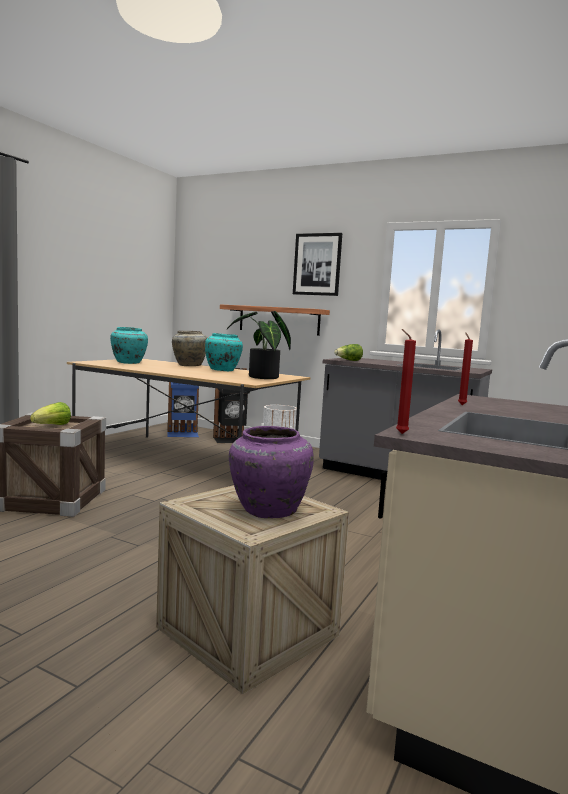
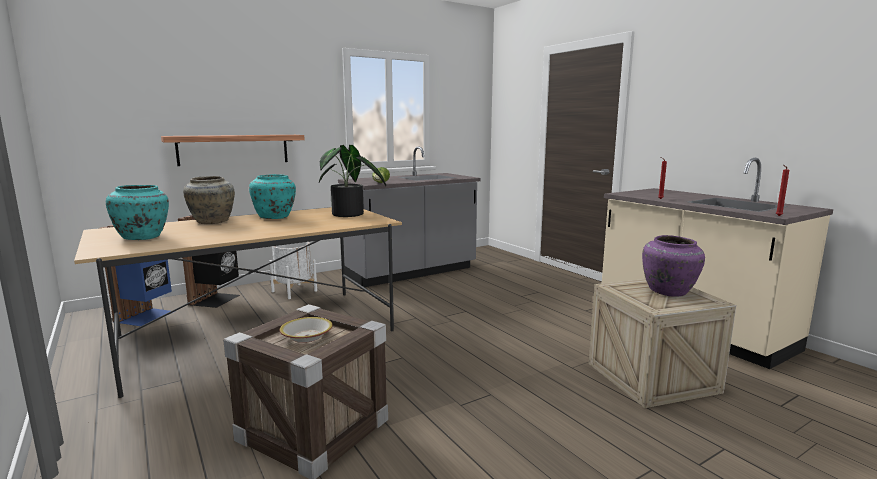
camera: 60 degrees left, 5 degrees up
(52, 426) = (307, 336): lettuce -> bowl
(317, 264) = (274, 85): picture -> none

